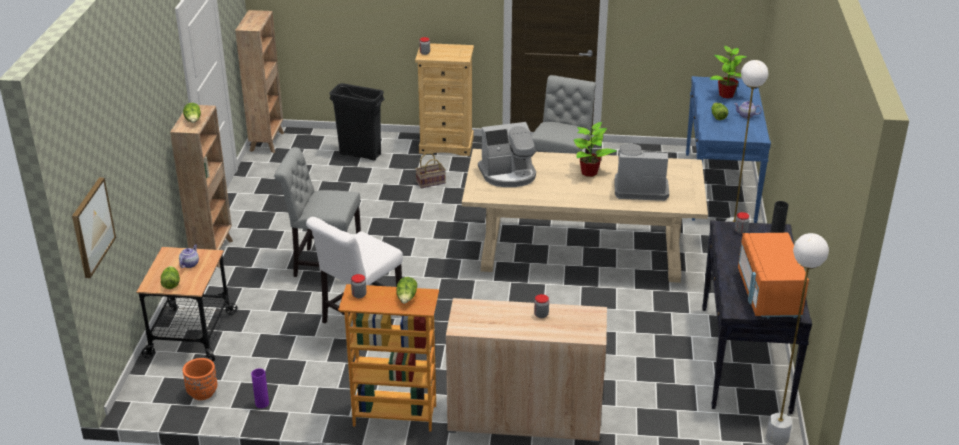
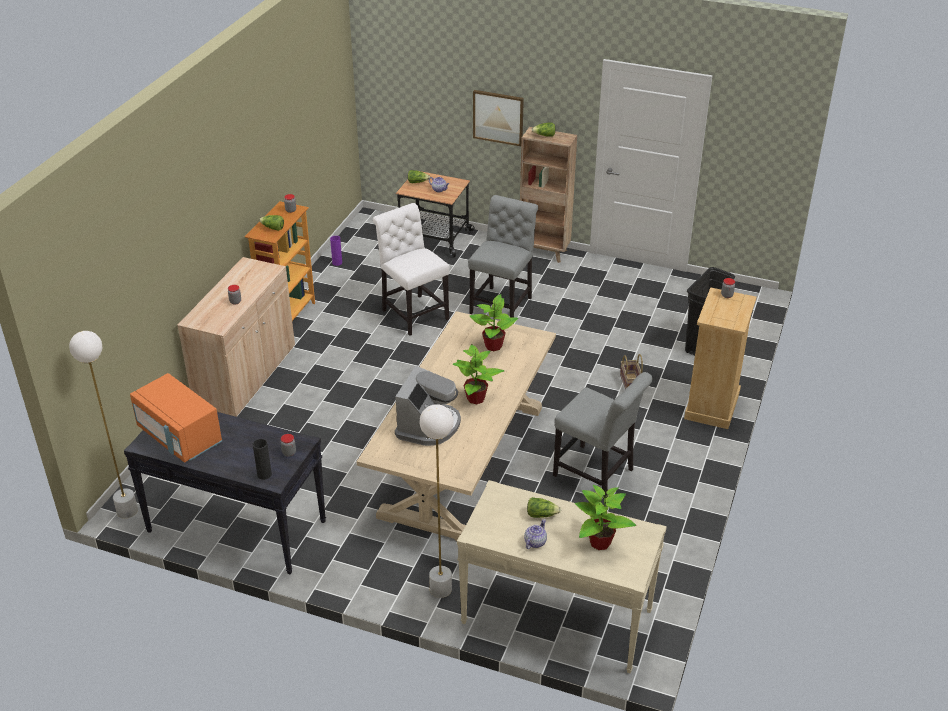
camera: 105 degrees right, 5 degrees up
(92, 227) = (385, 91): picture -> picture (498, 117)
(202, 393) = (363, 241): orange planter -> none
(267, 141) = (739, 291): brown bookcase -> none
(508, 174) = (493, 345): coffee machine -> potted plant
(719, 187) = (556, 617): blue console table -> beige console table
(768, 295) = (180, 437): orange microwave -> orange microwave turned 150 degrees counterclockwise

